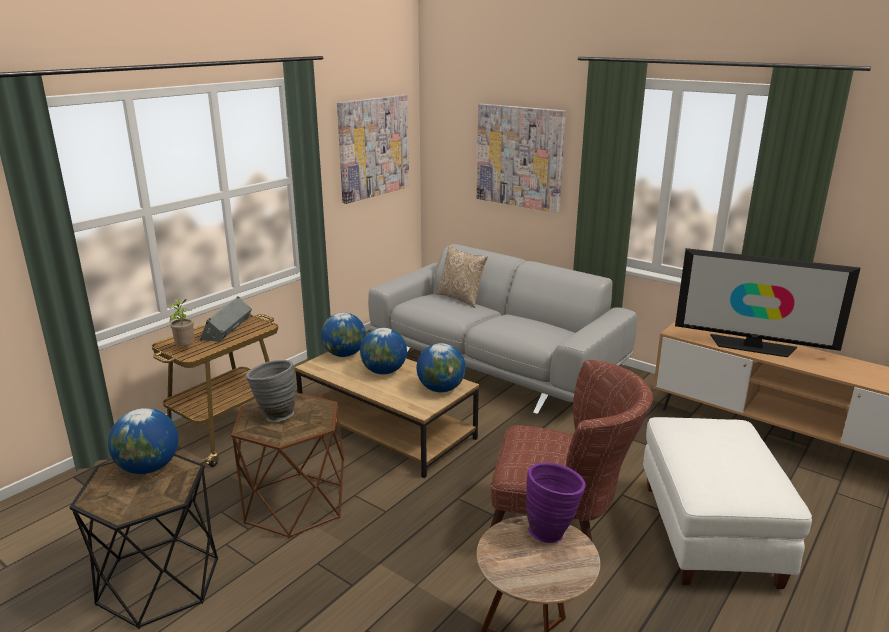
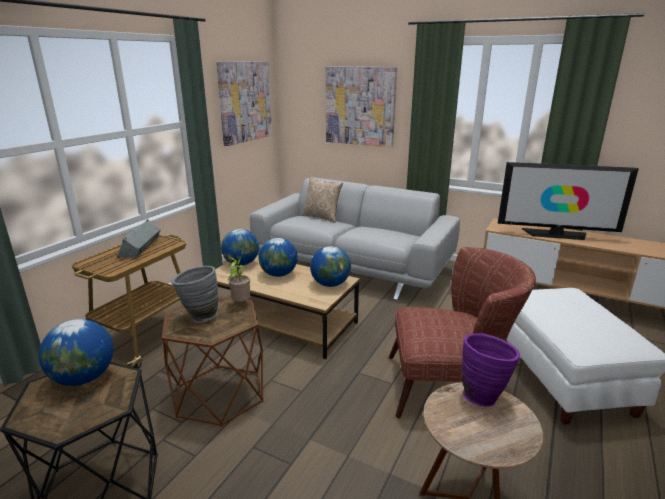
camera: 10 degrees left, 0 degrees up
(185, 348) = (105, 265): potted plant -> potted plant (240, 303)

